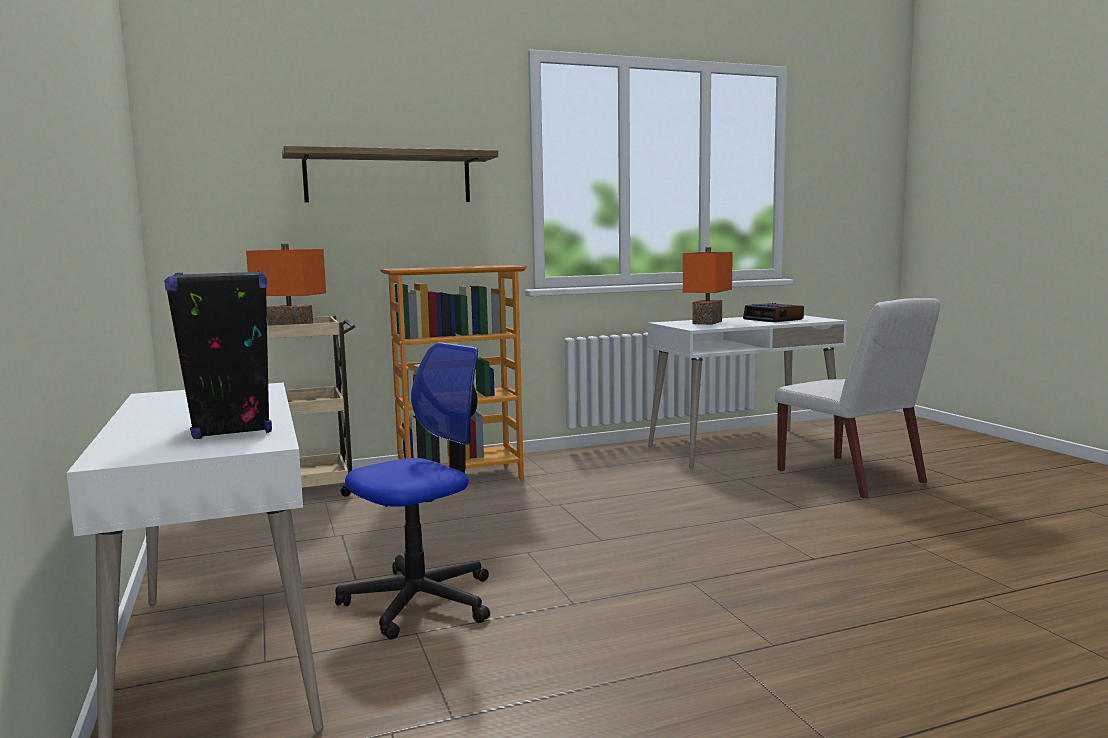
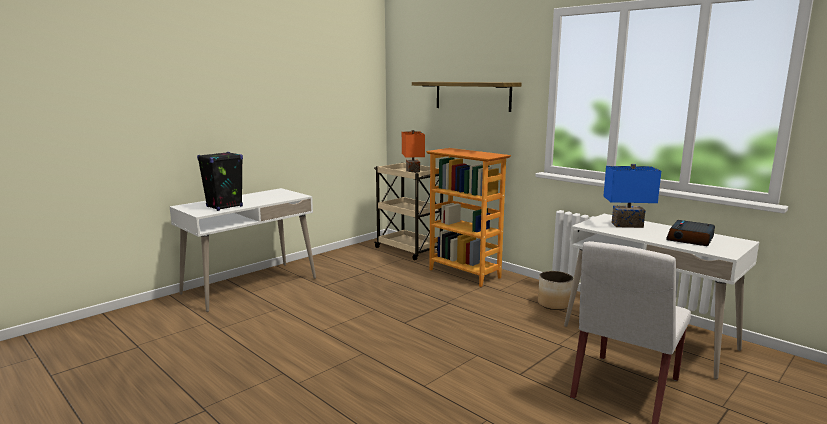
camera: 65 degrees right, 5 degrees up
(420, 601) = (308, 302): office chair -> none
(624, 460) = (554, 304): none -> planter
(708, 323) = (627, 225): orange table lamp -> blue table lamp

